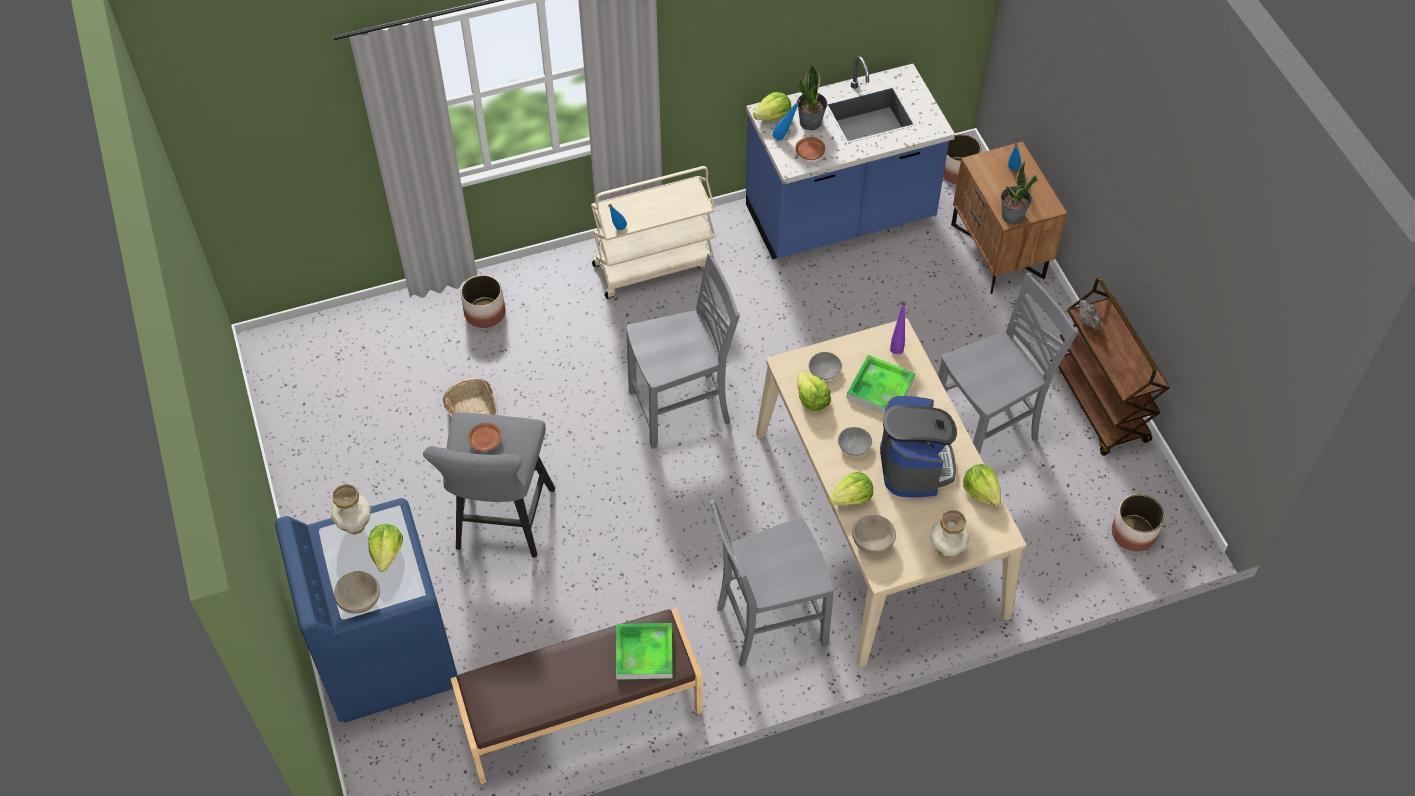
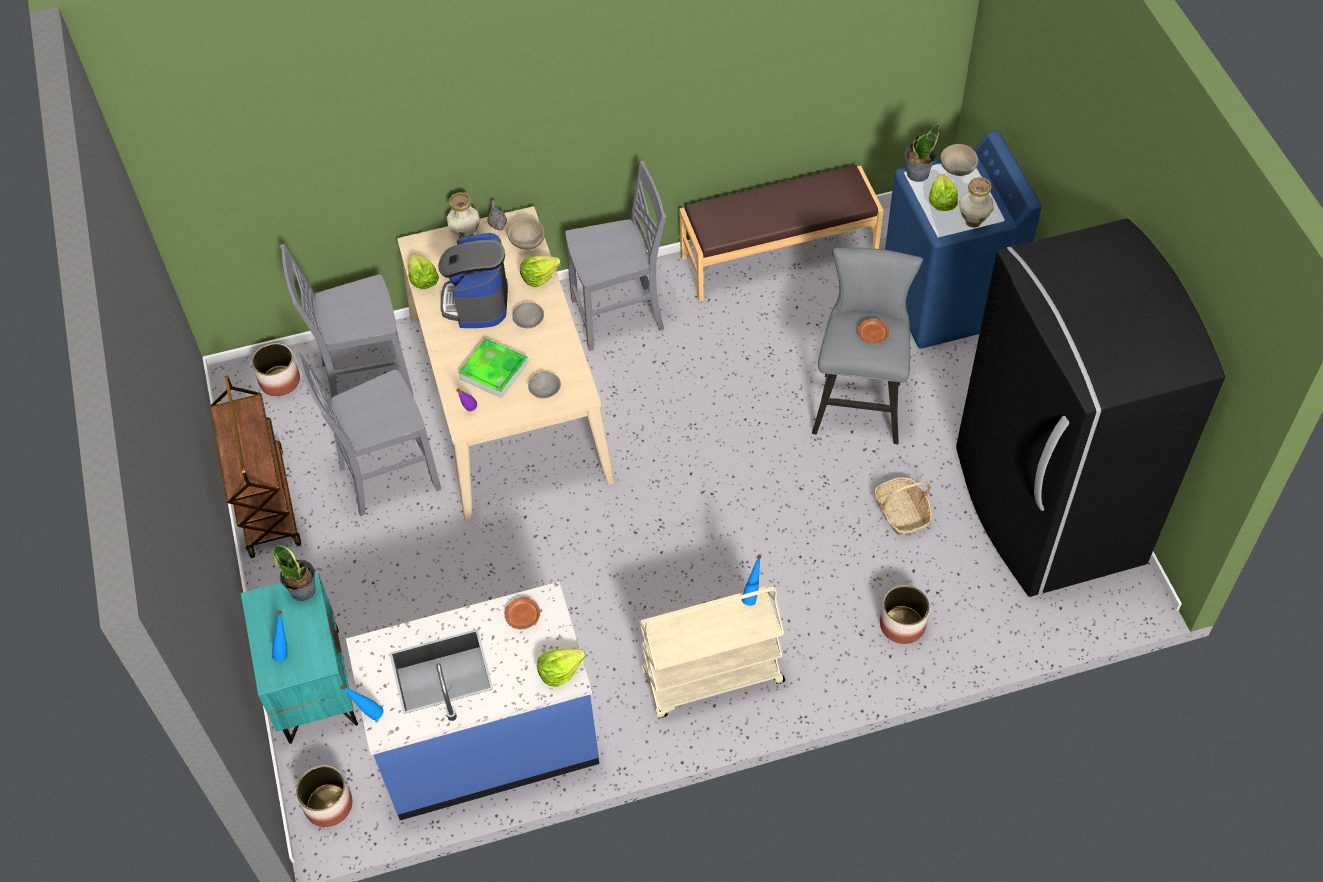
camera: 175 degrees left, 0 degrees up
(331, 419) = (1045, 508): none -> black fridge
(644, 653) = (725, 217): tray -> none
(682, 409) = (686, 508): grey chair -> grey chair (365, 378)
(785, 136) = (549, 640): blue bottle -> blue bottle (368, 714)
(810, 122) = (515, 660): potted plant -> potted plant (917, 173)
(811, 399) = (562, 362): lettuce -> none
(999, 251) = (312, 685): brown nightstand -> turquoise nightstand
(1087, 322) = (264, 472): grey teapot -> grey teapot (497, 225)

